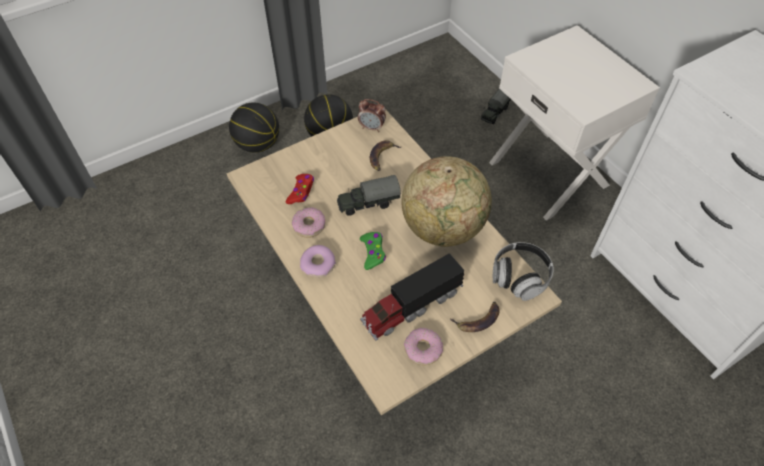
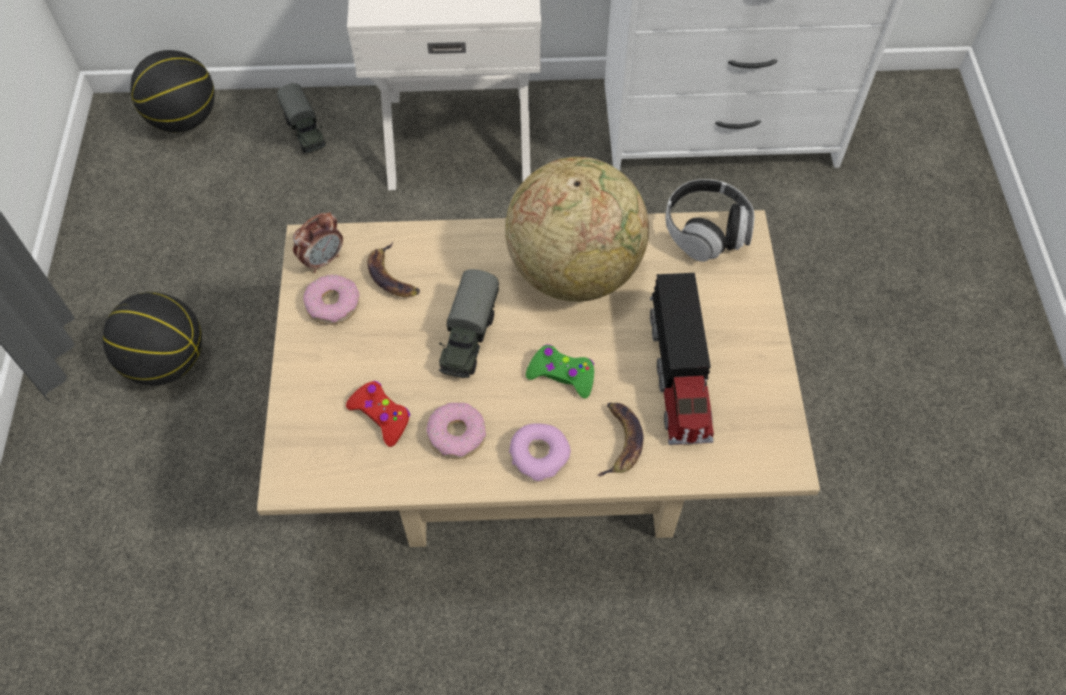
camera: 60 degrees left, 5 degrees up
(258, 144) = (89, 478): basketball -> basketball (184, 119)
(423, 349) = (753, 393): donut -> donut (333, 304)
(478, 319) = (742, 309): banana -> banana (619, 441)

